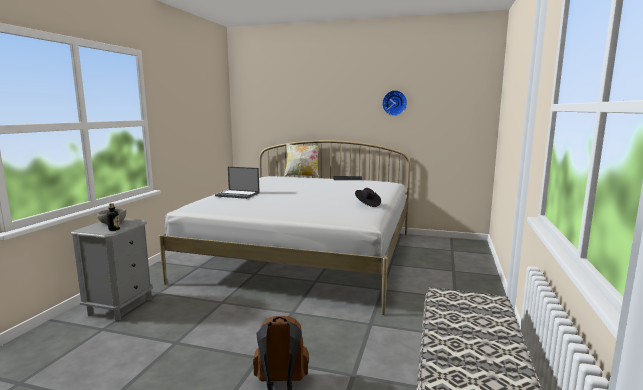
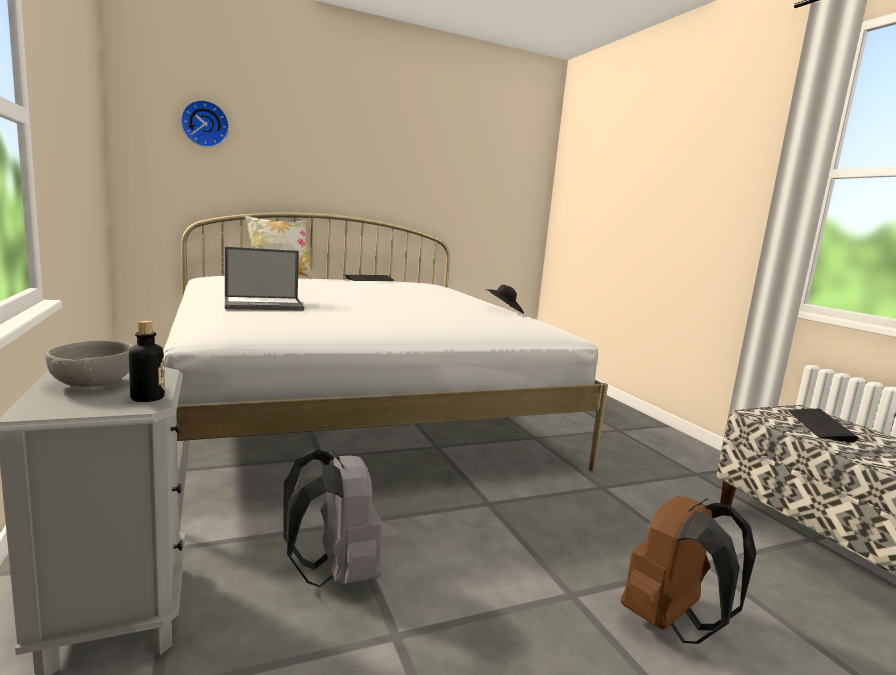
camera: 40 degrees left, 0 degrees up
(190, 317) = (336, 573): none -> grey backpack
(394, 103) = (429, 163): wall clock -> wall clock (205, 124)
(471, 309) = (820, 426): none -> keyboard

